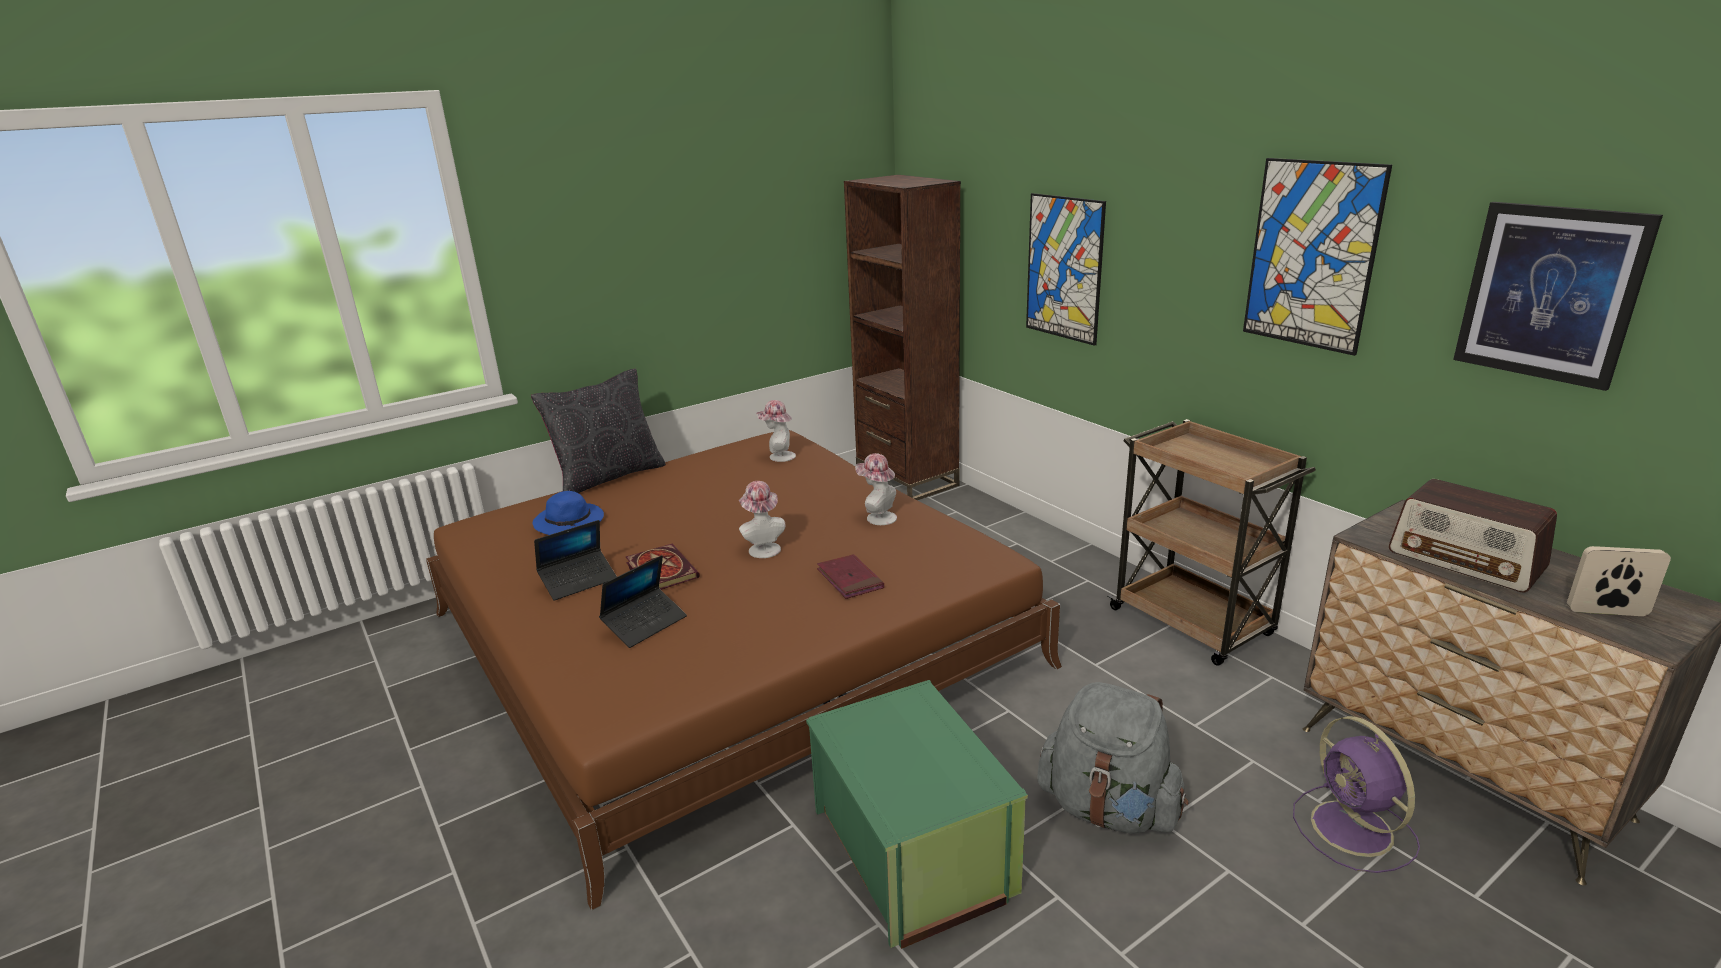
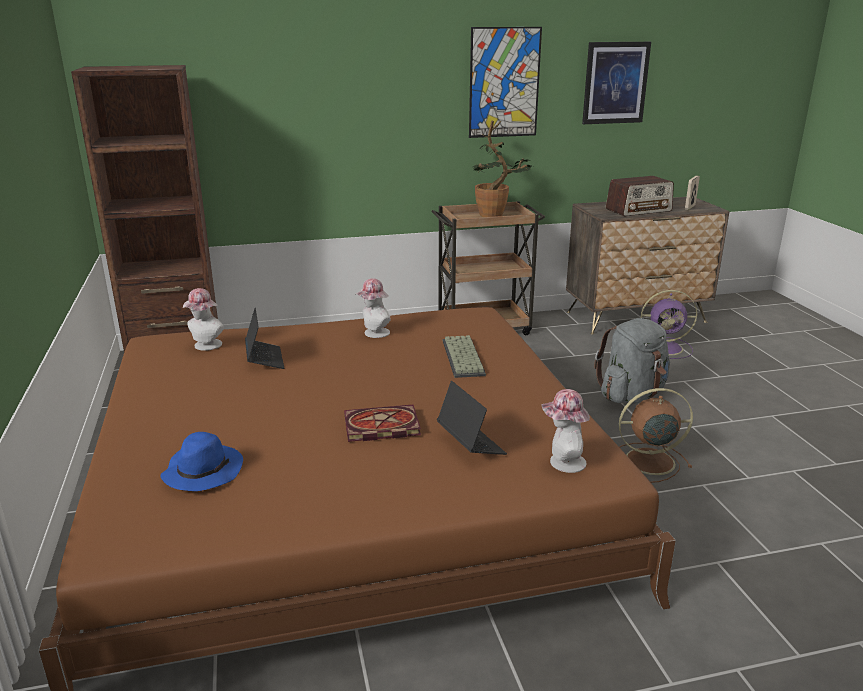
camera: 70 degrees left, 0 degrees up
(578, 581) = (358, 471): laptop -> laptop (264, 359)
(608, 476) = (100, 439): black pillow -> none
(763, 548) = (383, 379): hat -> hat (562, 462)
(850, 579) = (464, 358): red book -> keyboard
(910, 853) = (647, 461): green storage box -> brown fan
(1064, 268) = (314, 125): picture -> none
(1237, 462) = (497, 215): none -> potted plant

